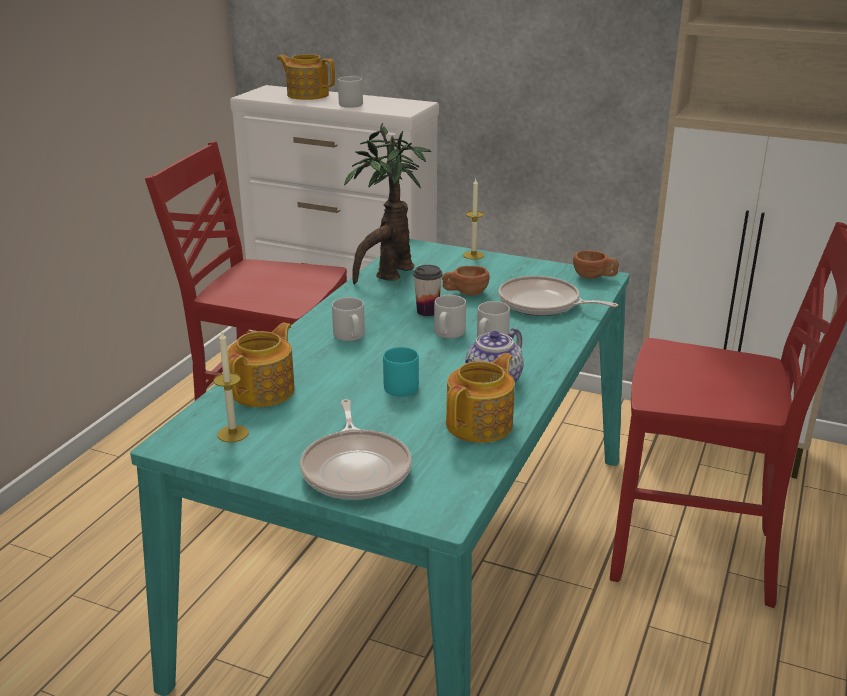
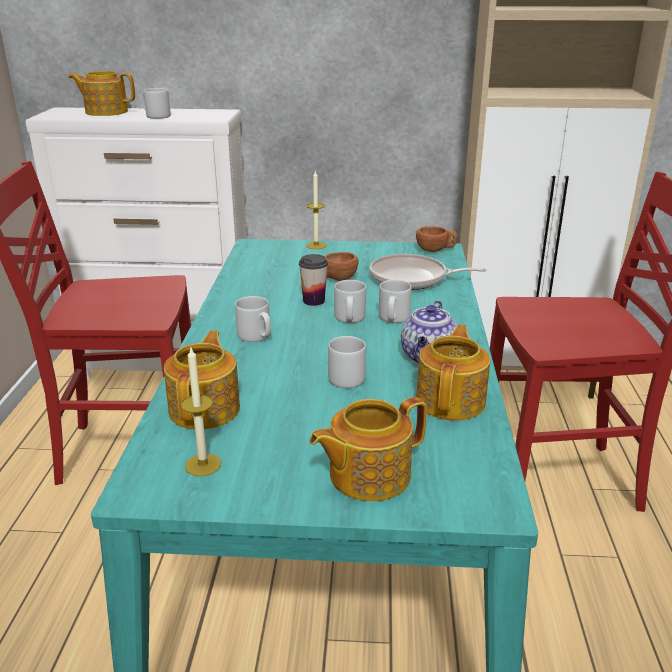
camera: 20 degrees left, 0 degrees up
(356, 469) = (367, 475): frying pan -> teapot
(388, 275) = (251, 273): potted plant -> none
(400, 386) = (343, 377): turquoise mug -> grey mug

